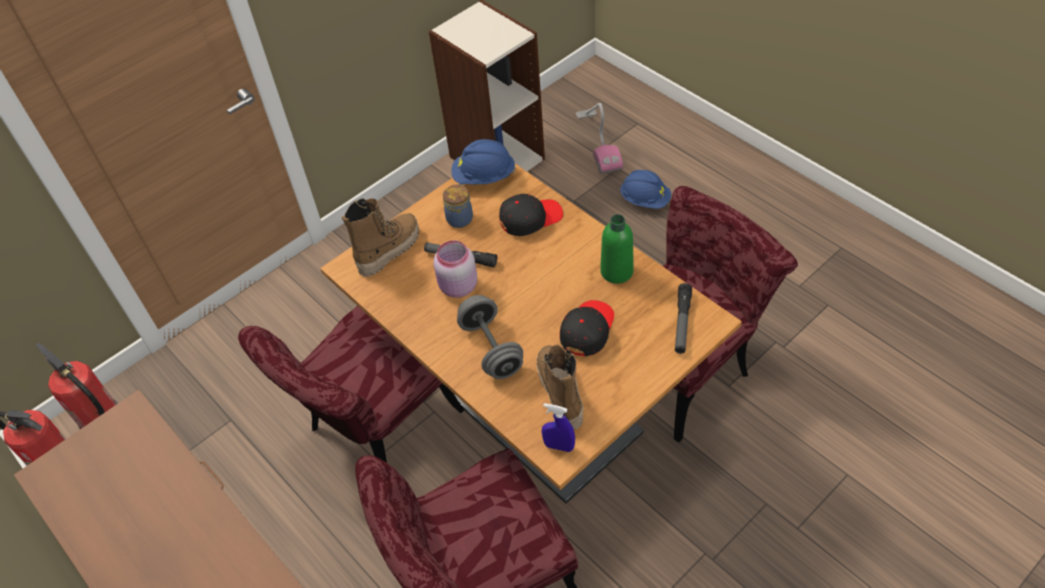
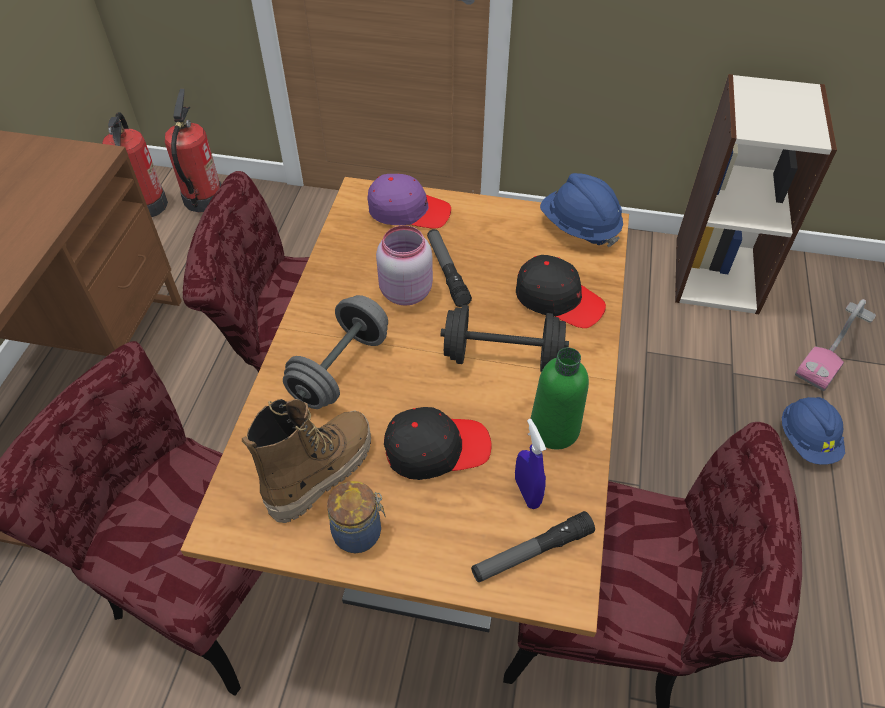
camera: 50 degrees right, 0 degrees up
(388, 250) = (408, 211): boot -> purple cap
(460, 218) = (502, 241): jar -> jar (359, 532)
(549, 267) = (502, 357): none -> black dumbbell
(559, 446) = (238, 516): blue spray bottle -> blue spray bottle (527, 492)

